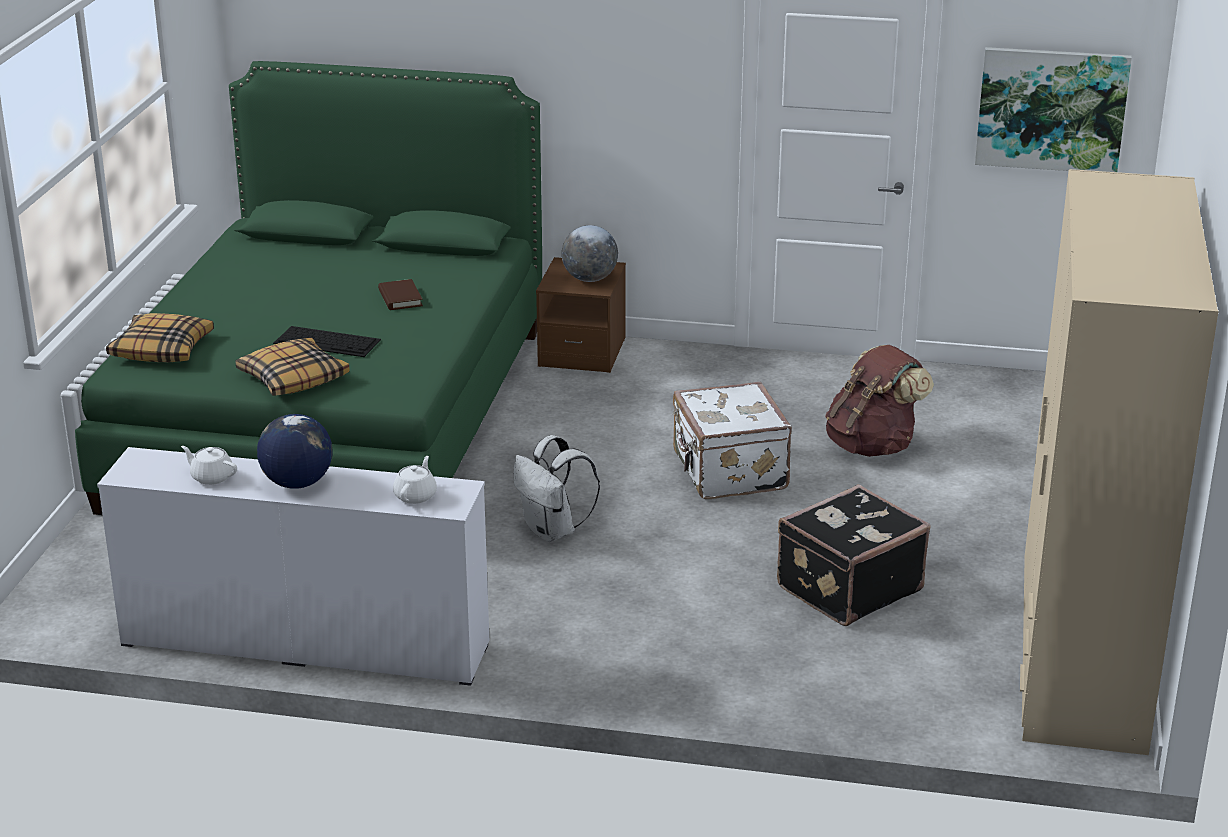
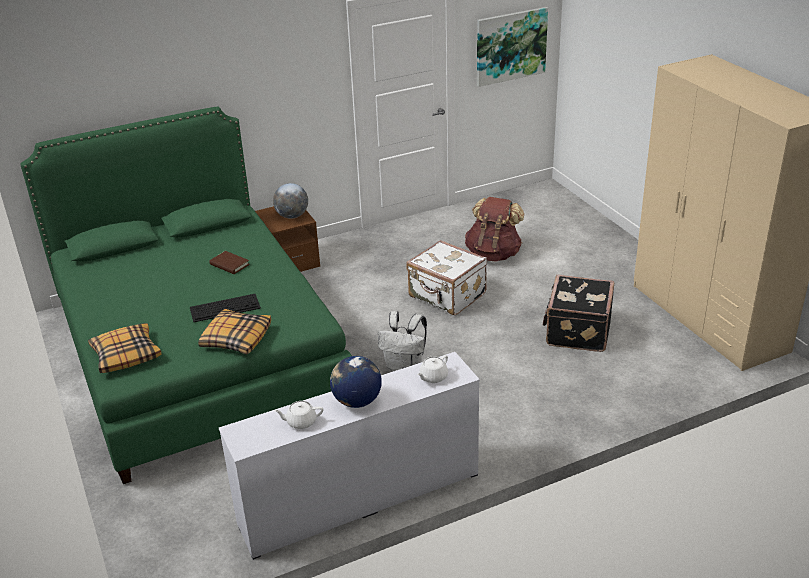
camera: 35 degrees left, 5 degrees up
(416, 495) = (433, 377): white teapot -> white teapot turned 120 degrees counterclockwise

